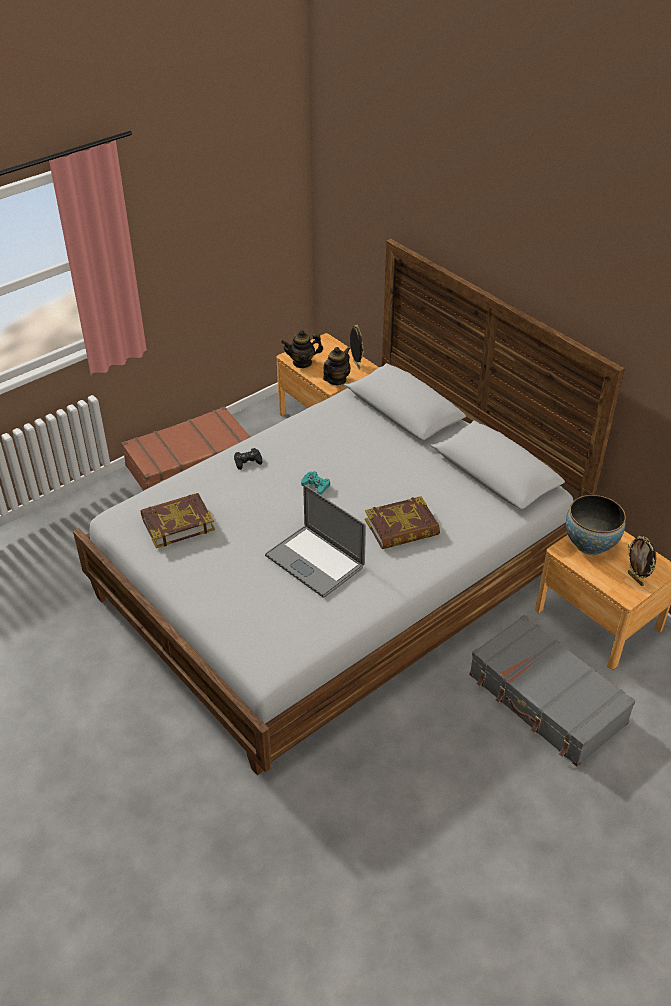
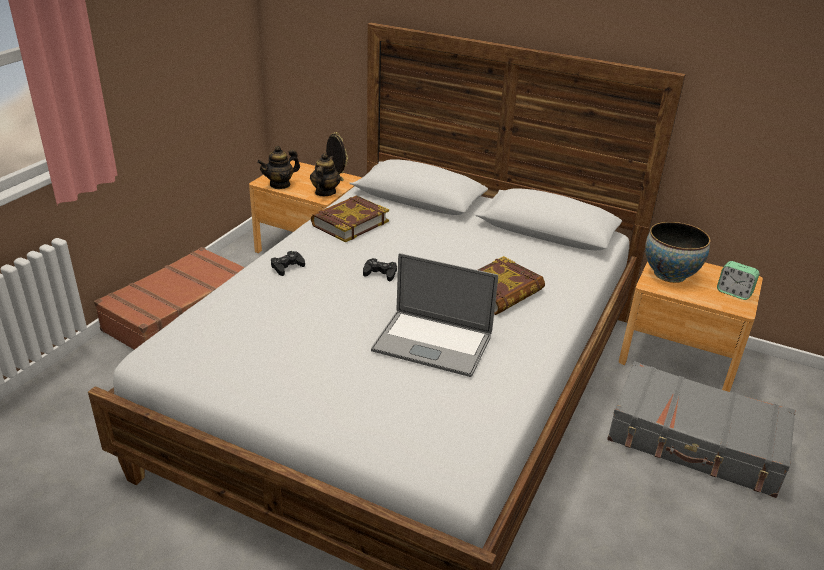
camera: 25 degrees left, 10 degrees down
(177, 523) = (241, 342): book -> book (349, 223)
(316, 485) = (380, 273): turquoise game controller -> black game controller
(636, 579) = (734, 293): picture frame -> alarm clock

